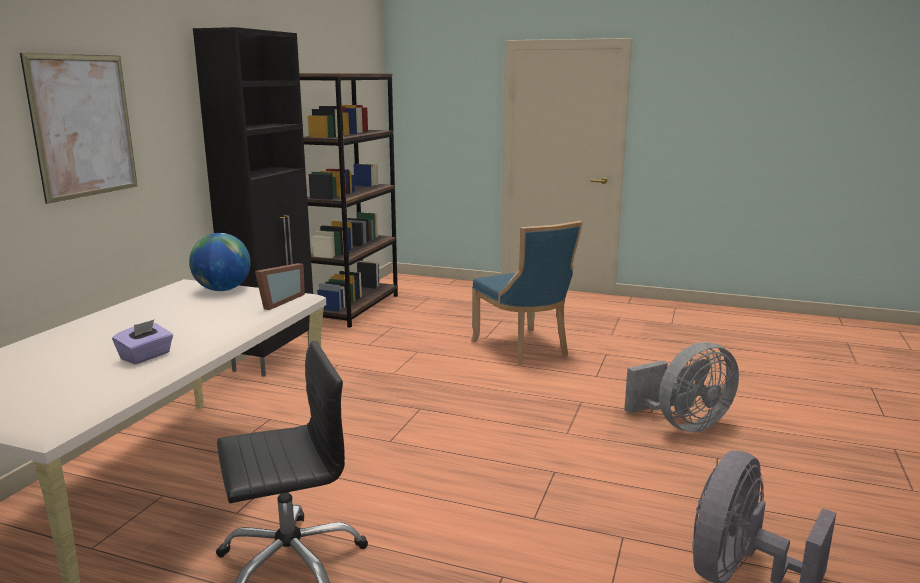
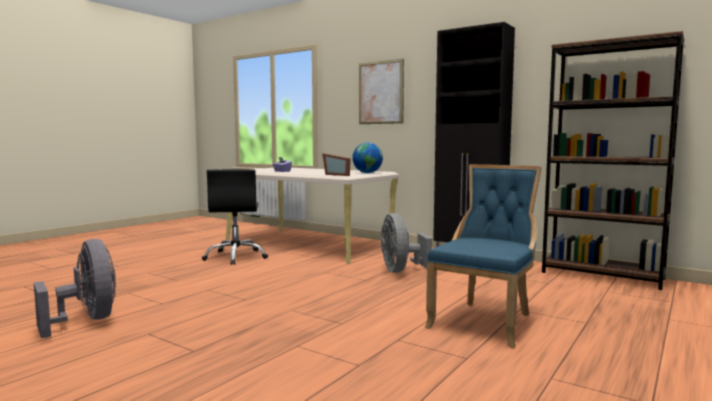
camera: 105 degrees right, 10 degrees down
(524, 349) = (485, 321): blue chair -> blue chair turned 135 degrees clockwise
(683, 424) = (260, 353): grey fan -> grey fan (401, 270)

